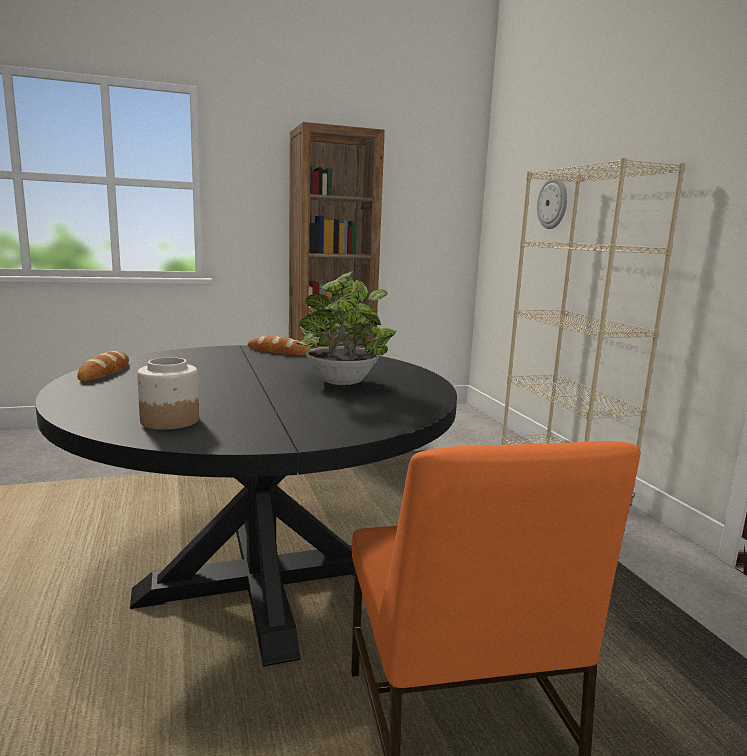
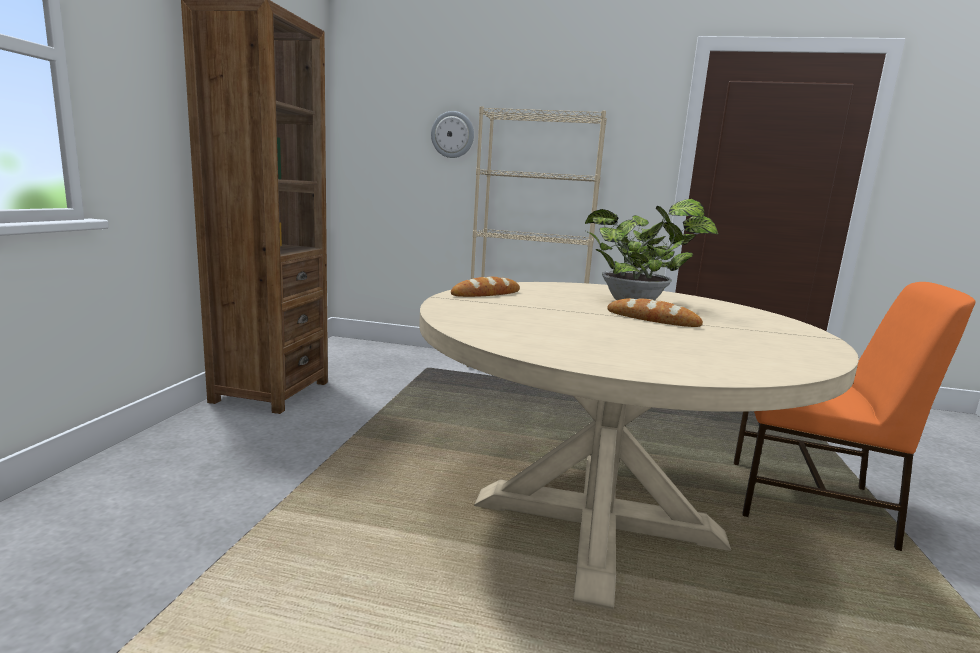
camera: 60 degrees left, 0 degrees up
(105, 371) = (533, 347): bread -> bread (652, 319)
(169, 421) = (765, 352): jar -> none
(261, 582) = (597, 520): black dining table -> beige dining table

